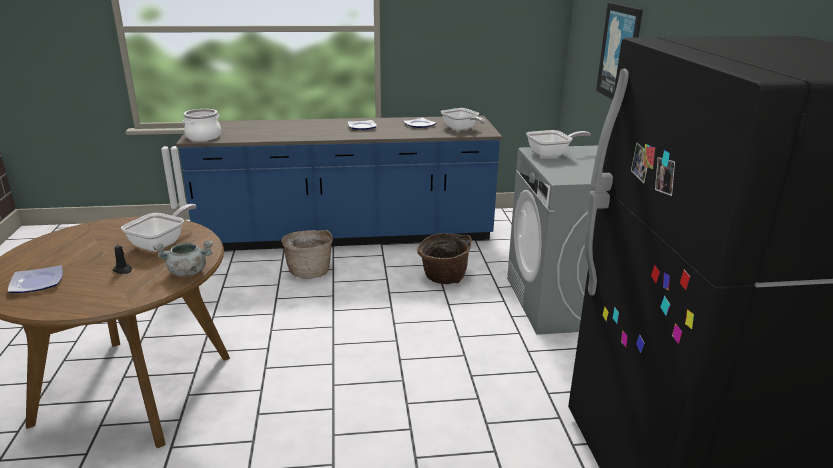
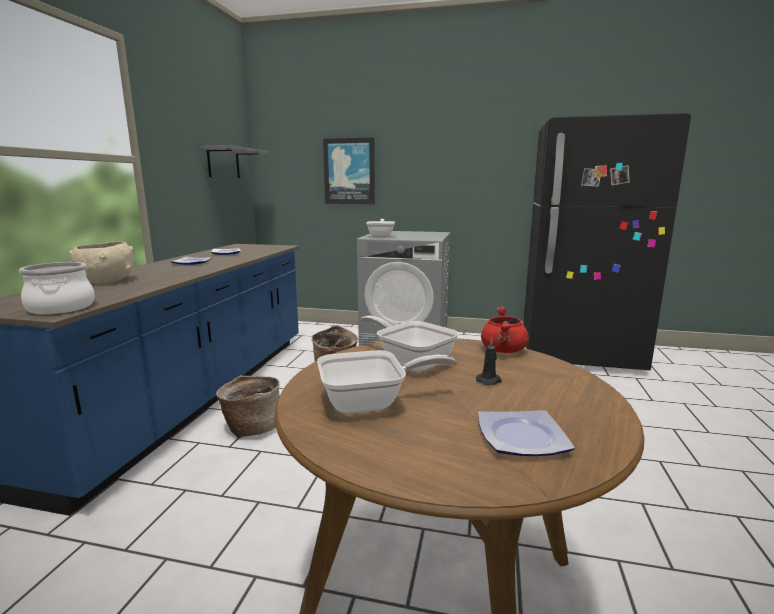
camera: 70 degrees left, 10 degrees down
(187, 272) = (503, 351): grey cooking pot -> red cooking pot
(277, 126) = (107, 281): none -> beige bowl
(461, 129) = (261, 248): frying pan -> frying pan (371, 403)
(509, 25) = (223, 163): none -> grey shelf

